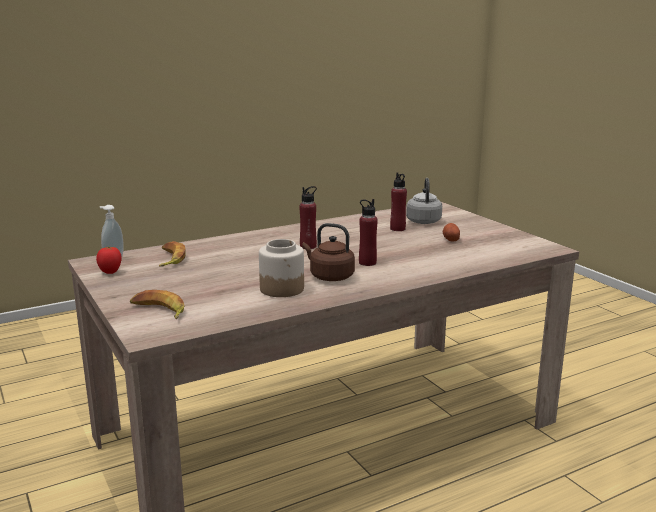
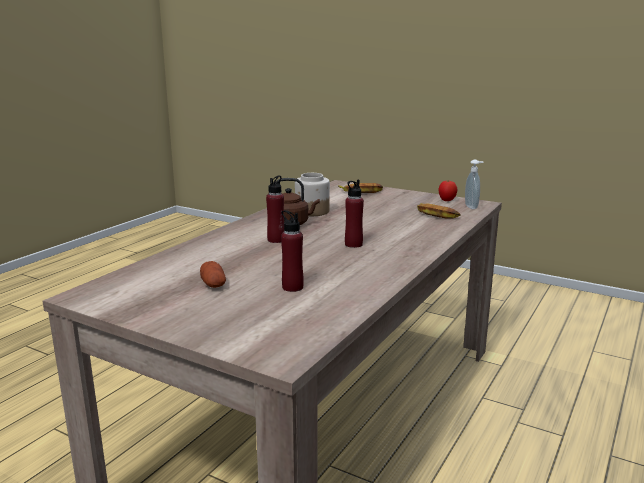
camera: 150 degrees right, 0 degrees up
(423, 221) = (272, 311): grey kettle -> none

